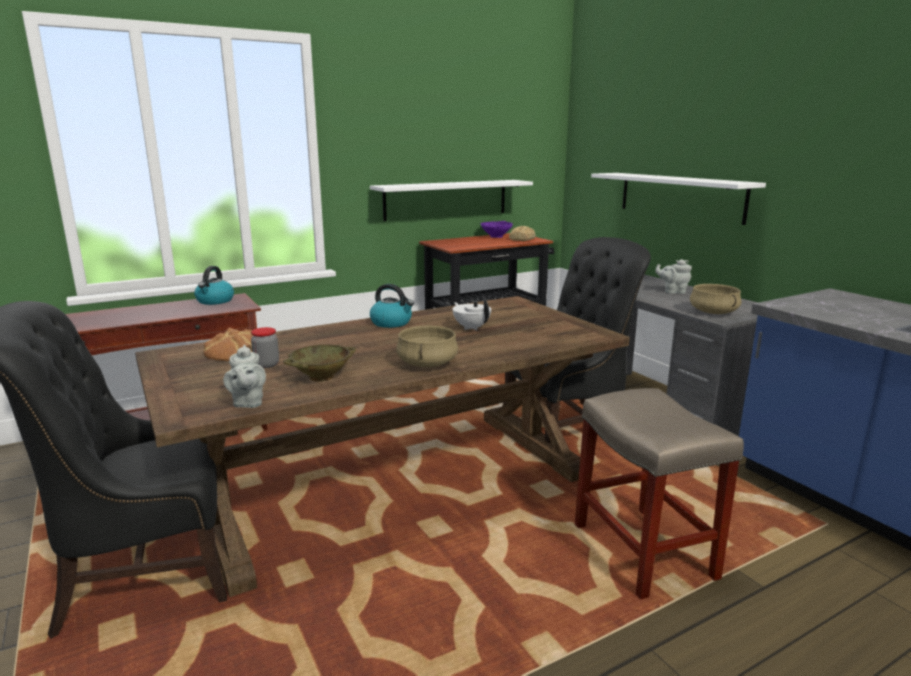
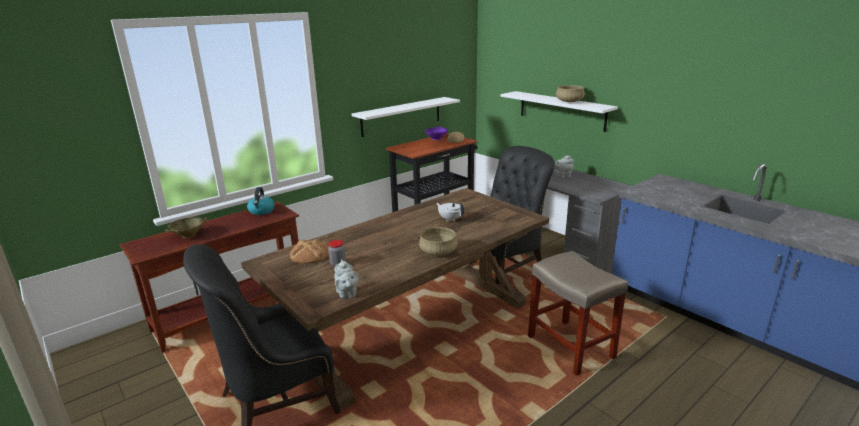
camera: 10 degrees left, 5 degrees up
(321, 377) = (379, 269): beige bowl -> beige bowl (189, 235)
(392, 323) = (397, 220): kettle -> none
(714, 312) = (592, 192): beige cooking pot -> beige cooking pot (569, 101)

